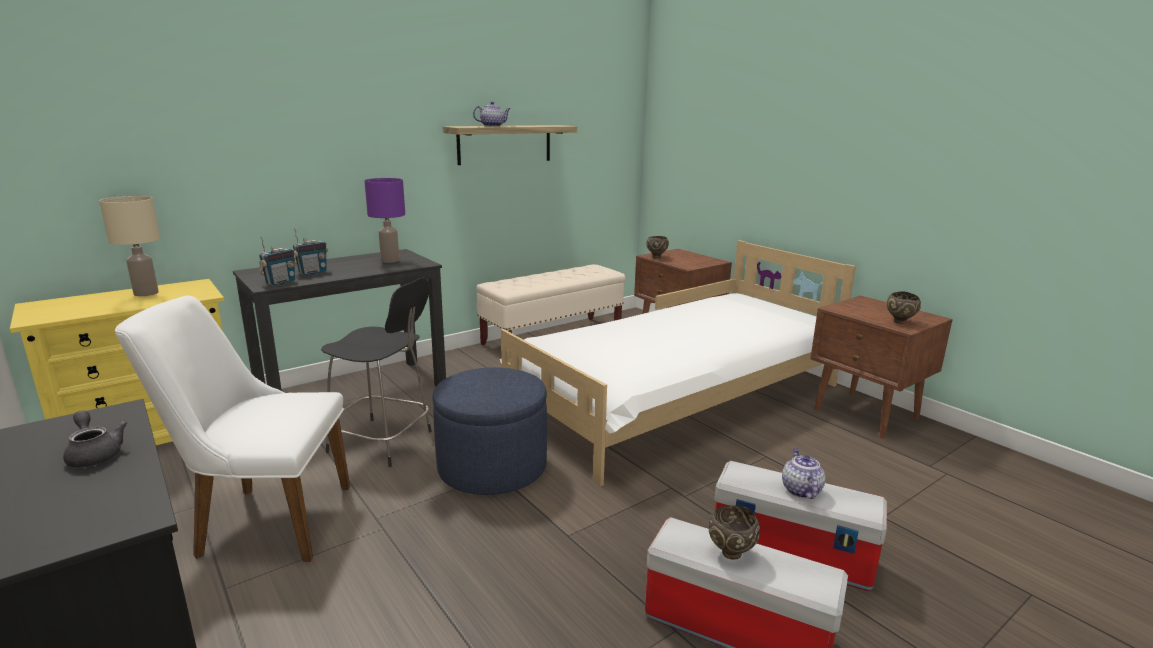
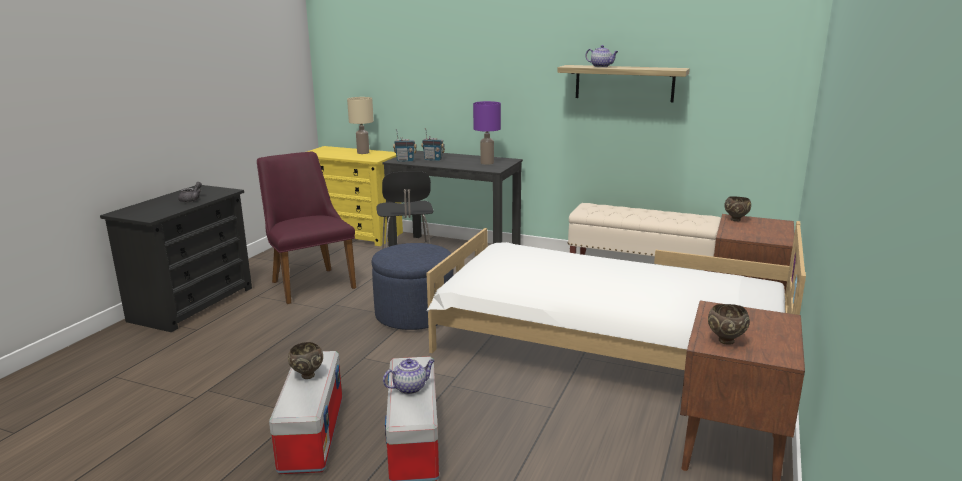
camera: 60 degrees right, 0 degrees up
(262, 520) = (309, 282): white chair -> purple chair

